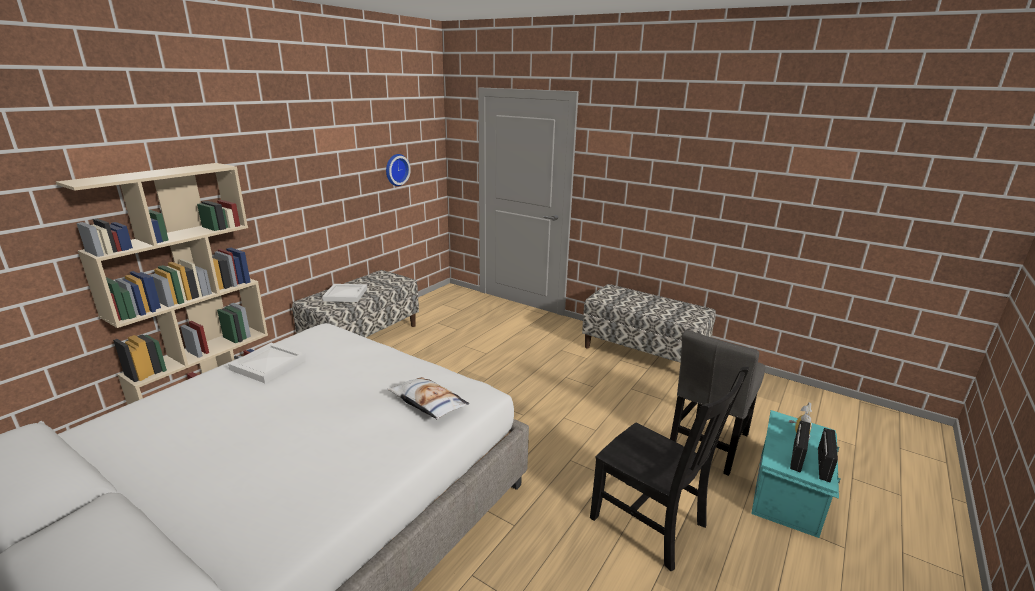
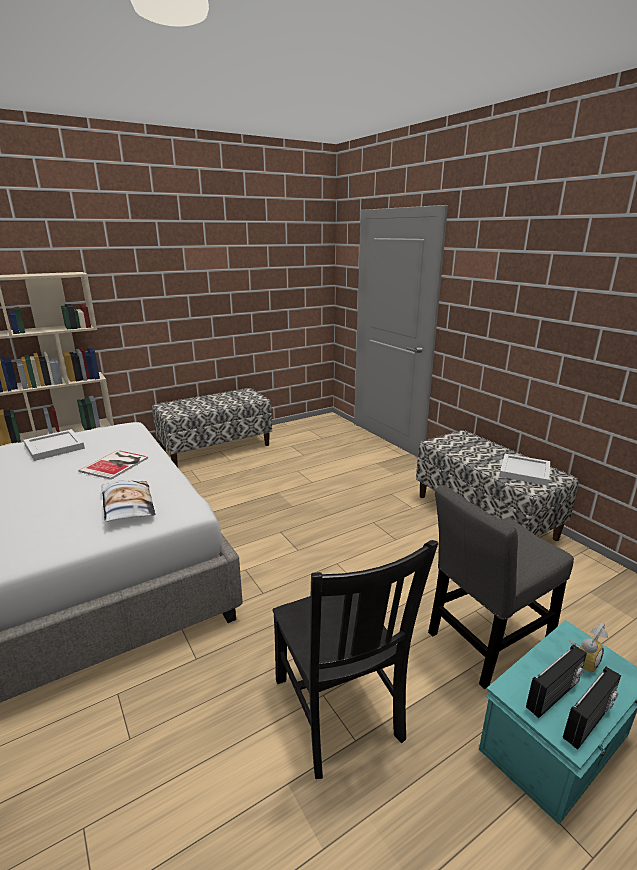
camera: 25 degrees right, 0 degrees up
(344, 295) = (197, 404): white tray -> white tray (523, 471)
(364, 368) = (116, 464): none -> book
(396, 169) = (272, 292): wall clock -> none

